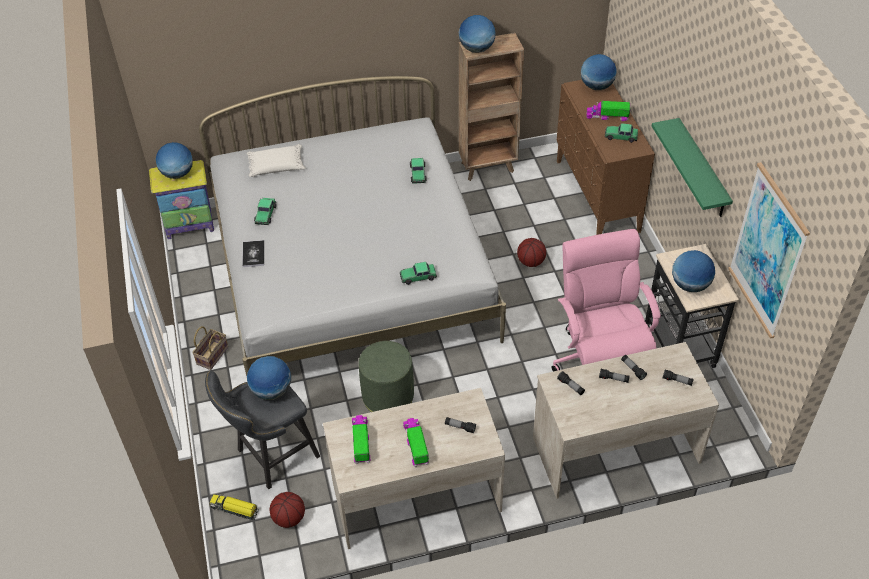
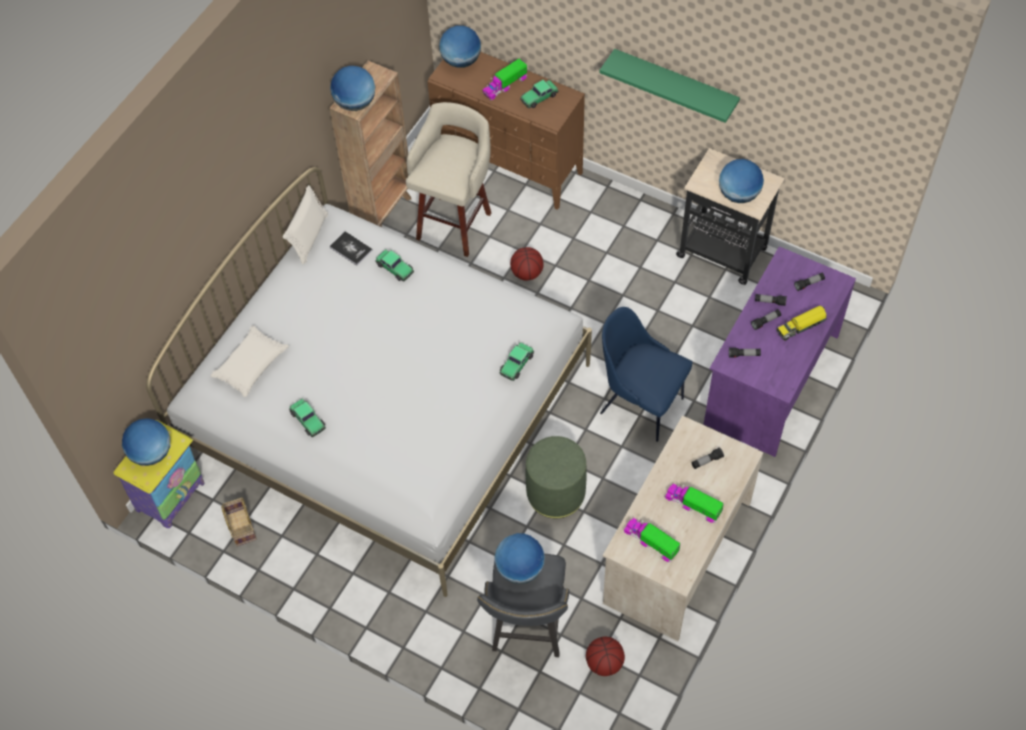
camera: 45 degrees left, 10 degrees up
(212, 355) = (360, 594): basket -> basket (240, 526)
(235, 509) = (553, 698): toy truck -> toy truck (801, 326)
(253, 254) = (348, 466): book -> book (351, 249)
(393, 125) = (309, 237): none -> white pillow
(504, 392) = (640, 406): none -> blue chair
(522, 204) = (456, 223): none -> beige stool
(599, 360) = (677, 315): pink office chair -> none
(615, 449) = (770, 379): beige desk -> purple desk
(767, 252) = (814, 124): picture -> none

